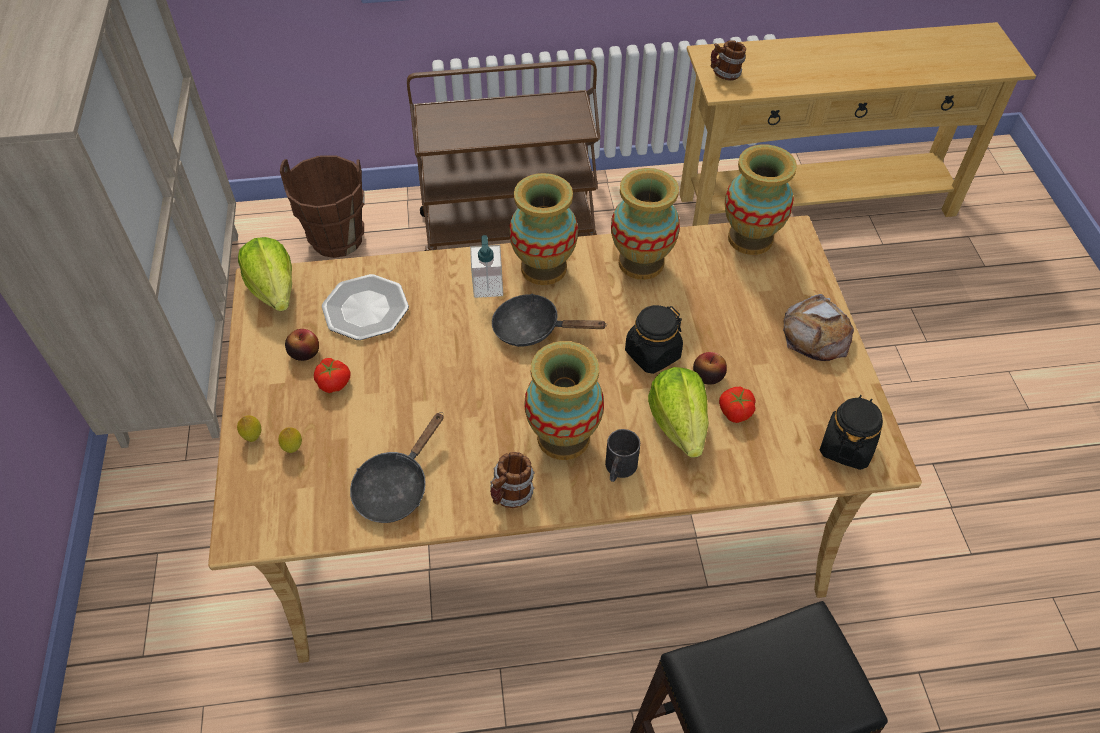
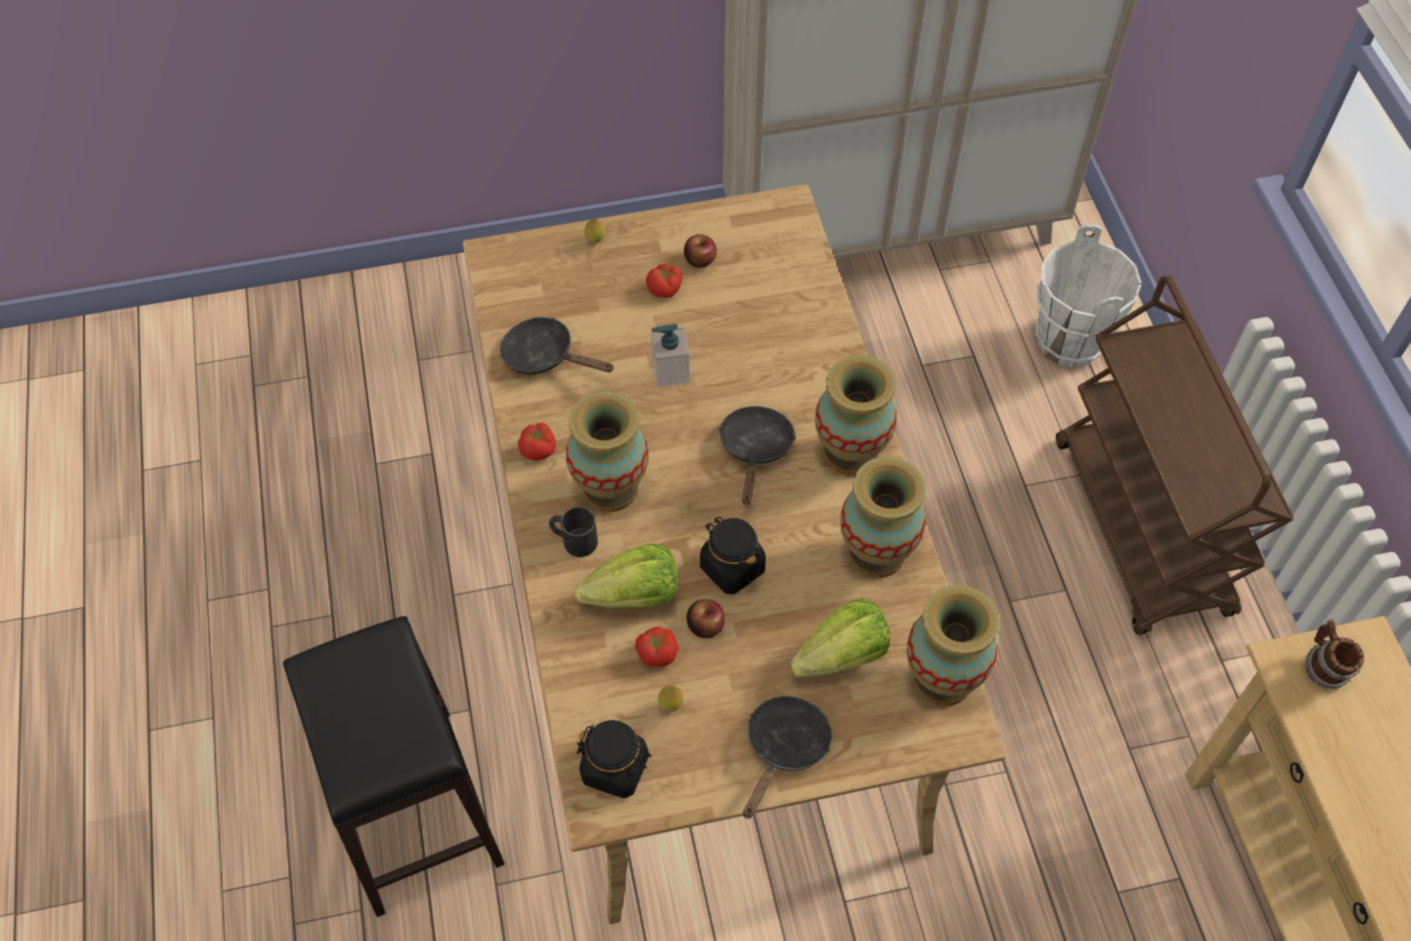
camera: 85 degrees right, 5 degrees up
(274, 290) = (779, 219): lettuce -> lettuce (842, 655)
(293, 448) = (584, 273): lemon -> lemon (670, 706)
(337, 240) = (1068, 342): brown bucket -> white bucket
(366, 309) = (764, 298): plate -> none
(488, 286) = (813, 401): soap dispenser -> soap dispenser (670, 372)
(511, 495) = (539, 449): mug -> tomato
(816, 334) = (784, 748): bread -> black frying pan

